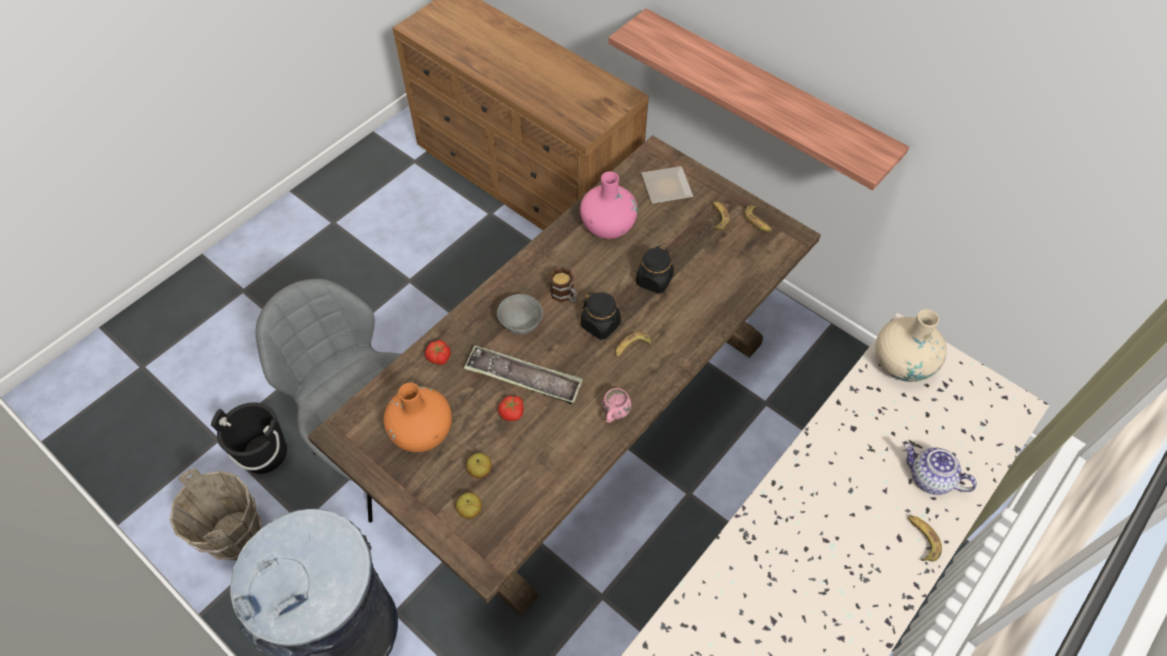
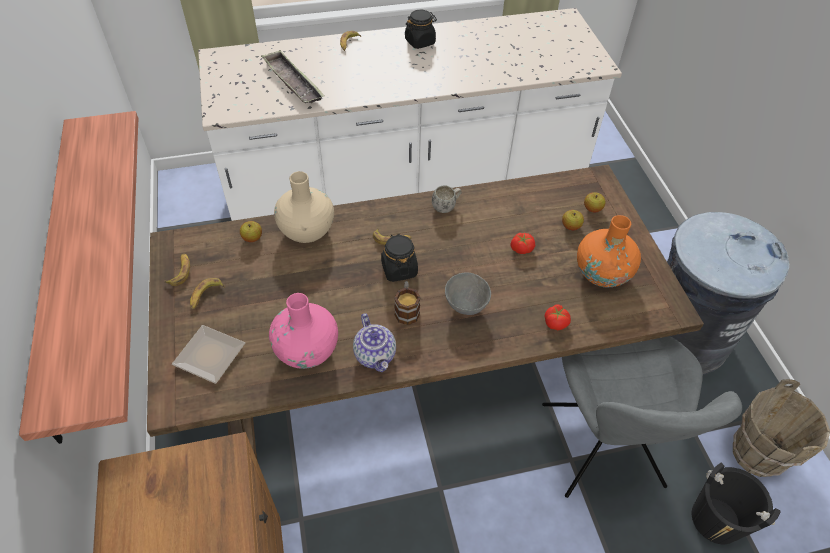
camera: 145 degrees left, 5 degrees down
(524, 378) = (495, 266): tray -> tray (292, 82)
(614, 414) = (446, 207): pink mug -> white mug
(654, 280) = (321, 277): black jar -> black jar (420, 42)
(741, 277) = (252, 238): none -> apple
(901, 363) = (244, 103): beige vase -> beige vase (307, 230)
(929, 478) = (310, 57): teapot -> teapot (375, 355)

